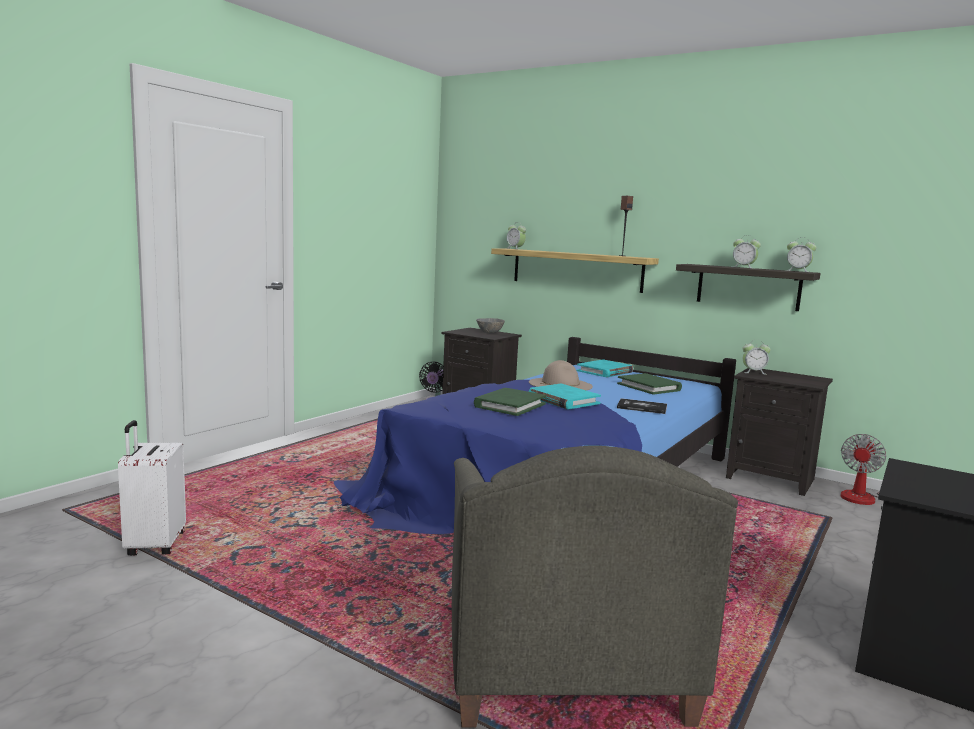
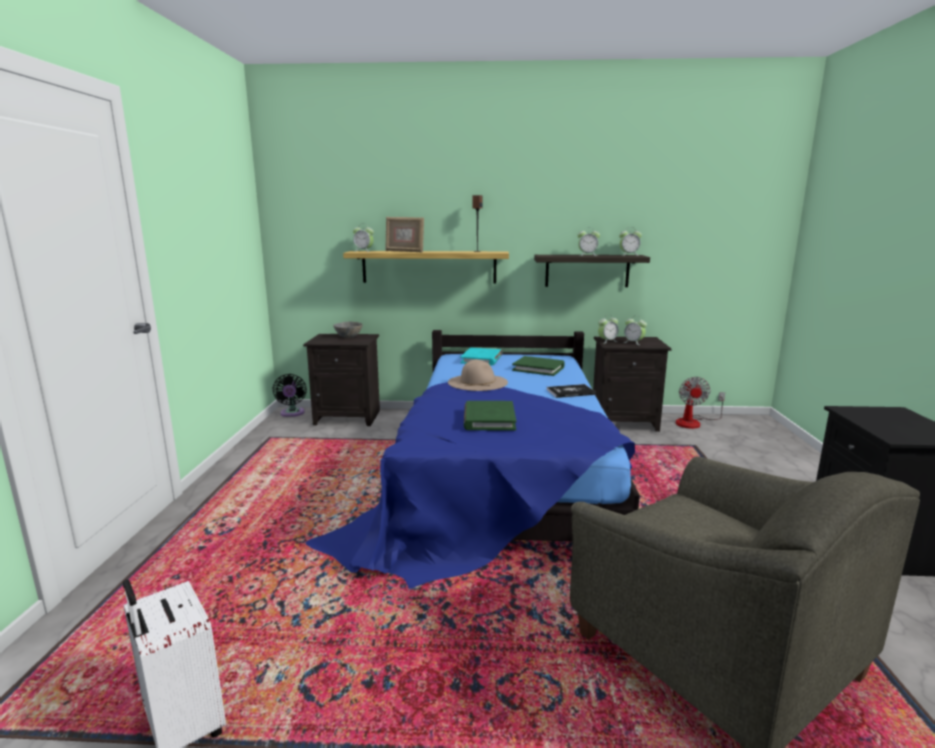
camera: 30 degrees left, 5 degrees up
(550, 251) = (404, 251): none -> picture frame
(563, 400) = (514, 400): turquoise book -> none
(785, 378) = (634, 343): none -> alarm clock

